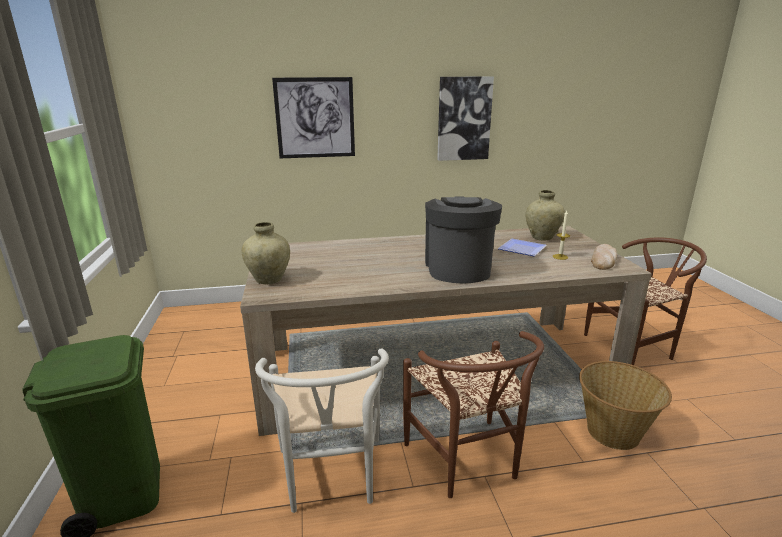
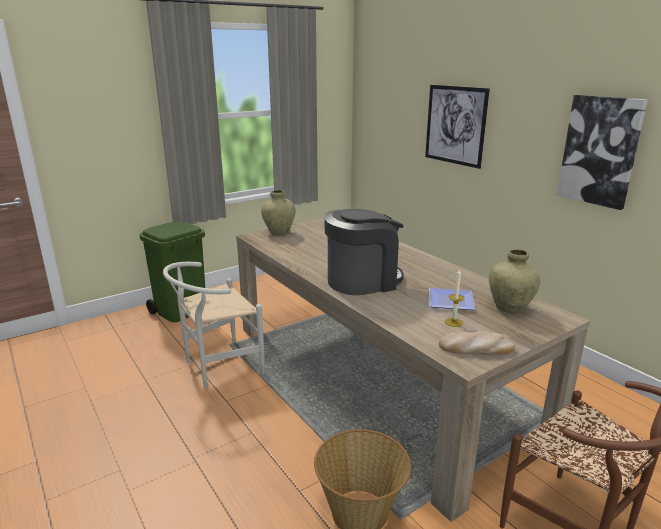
camera: 65 degrees right, 0 degrees up
(468, 464) = (261, 421): brown chair -> none

